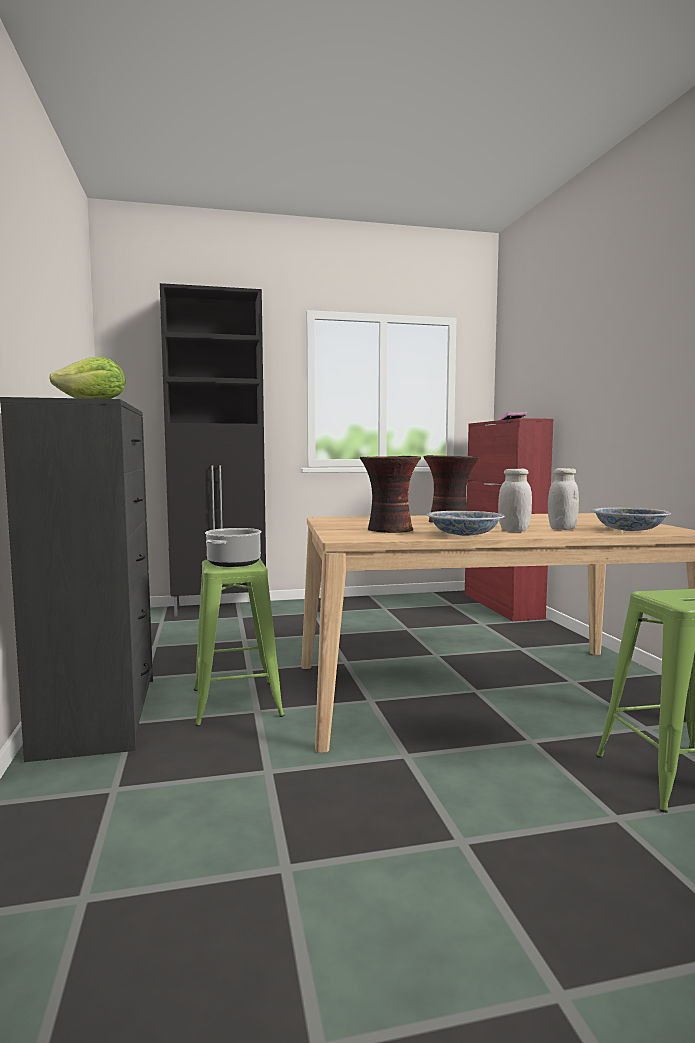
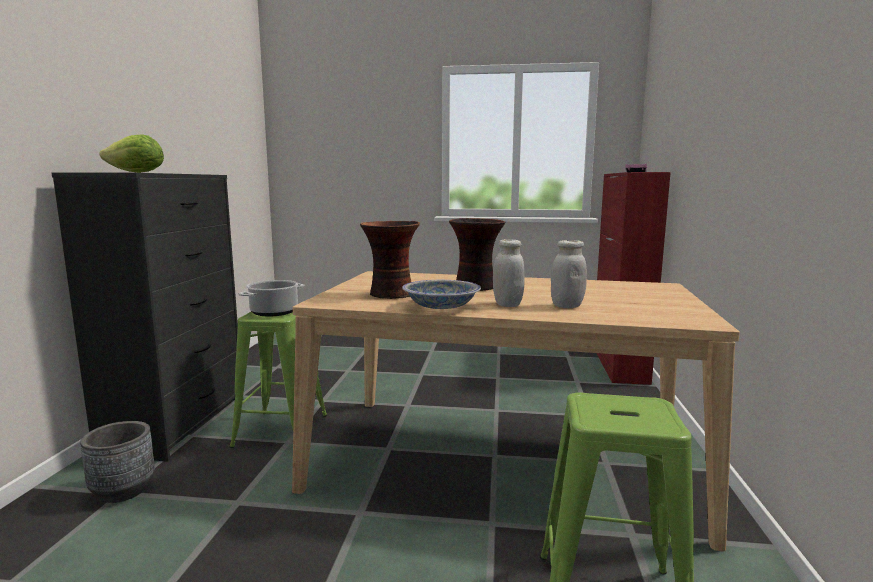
camera: 20 degrees right, 5 degrees up
(114, 786) = (123, 490): none -> grey planter
(220, 609) = (359, 338): black cabinet -> none
(629, 530) = (638, 315): bowl -> none

